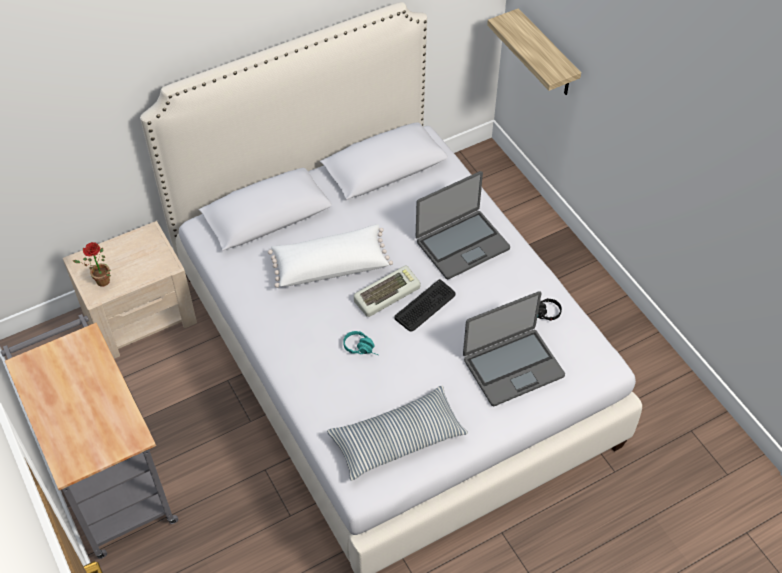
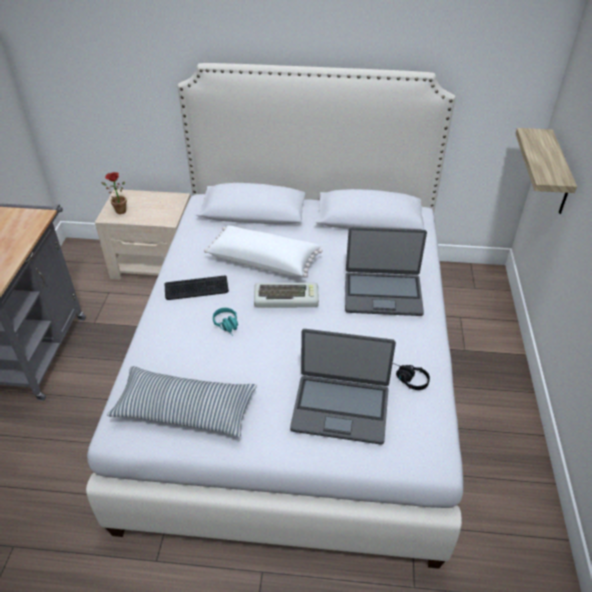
camera: 35 degrees right, 10 degrees down
(425, 306) = (309, 322): keyboard -> keyboard (196, 289)

